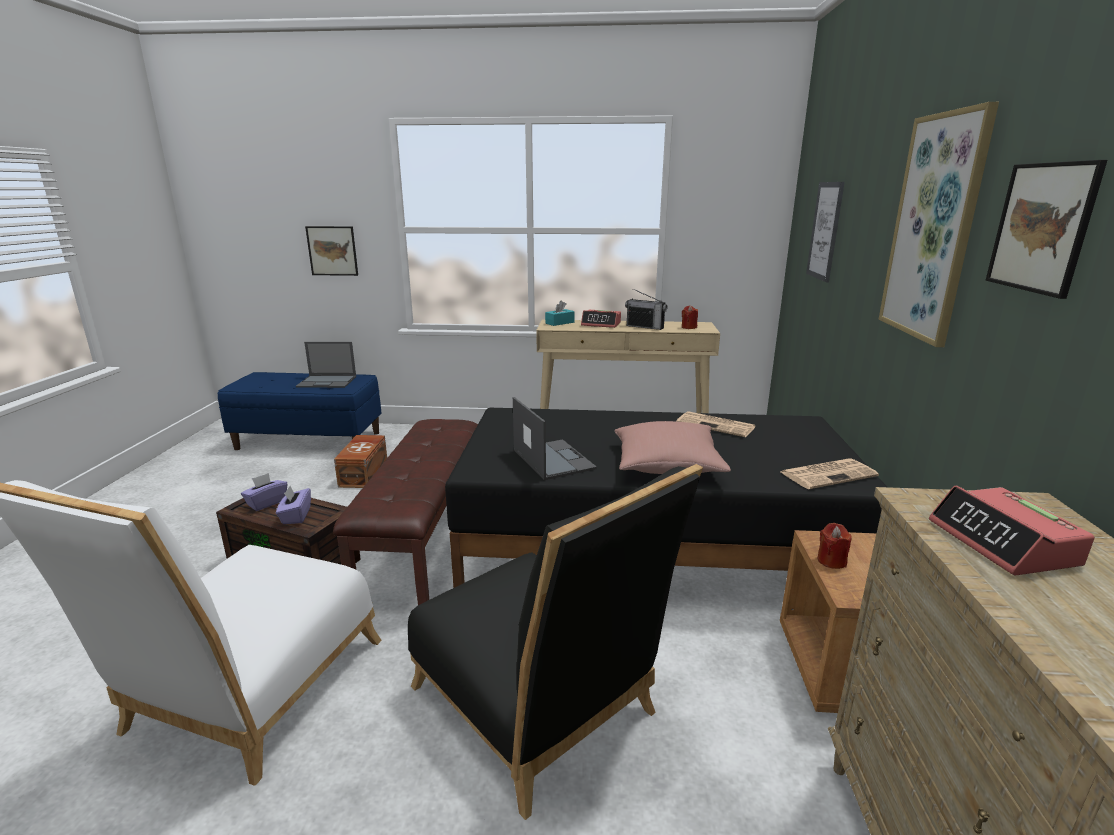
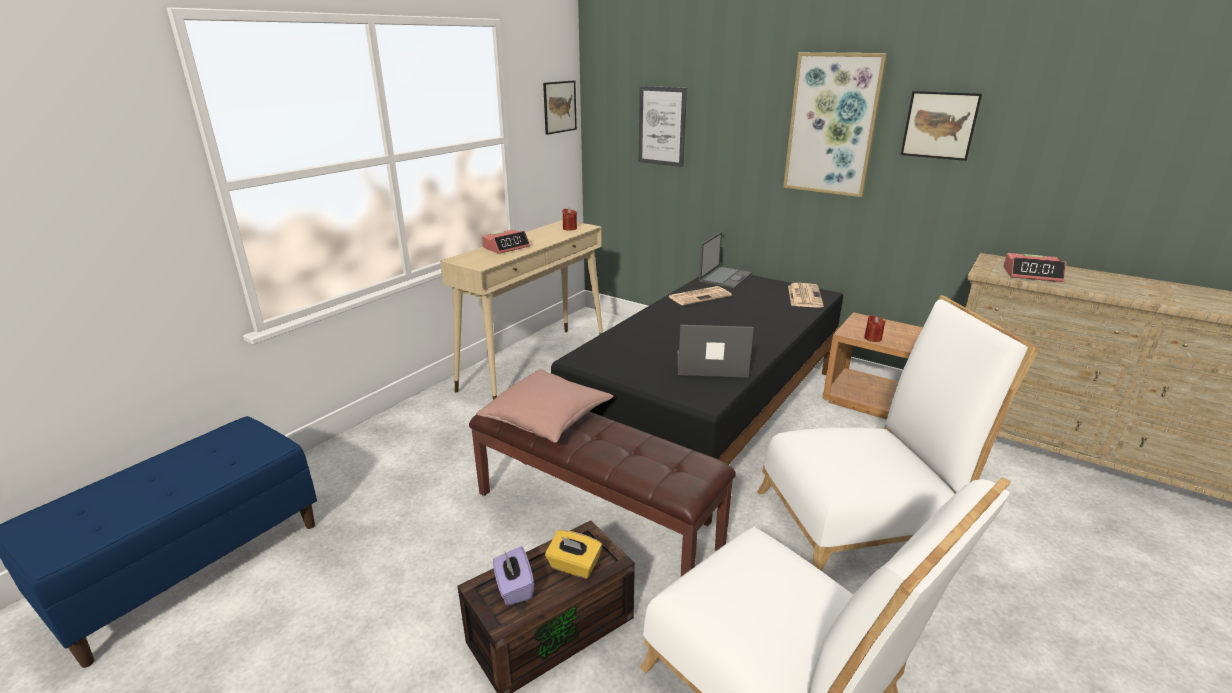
camera: 60 degrees left, 5 degrees up
(296, 516) = (574, 566): purple tissue box -> yellow tissue box
(327, 382) = (208, 457): laptop -> laptop (725, 277)
(332, 251) = (96, 247): picture -> picture (559, 107)
(365, 473) = (383, 531): brown storage box -> none
(540, 709) = (861, 520): black chair -> white chair
(559, 323) = (471, 258): turquoise tissue box -> none
(645, 327) = (544, 238): radio -> none
(667, 465) = (755, 331): pink pillow -> pink pillow (547, 419)

